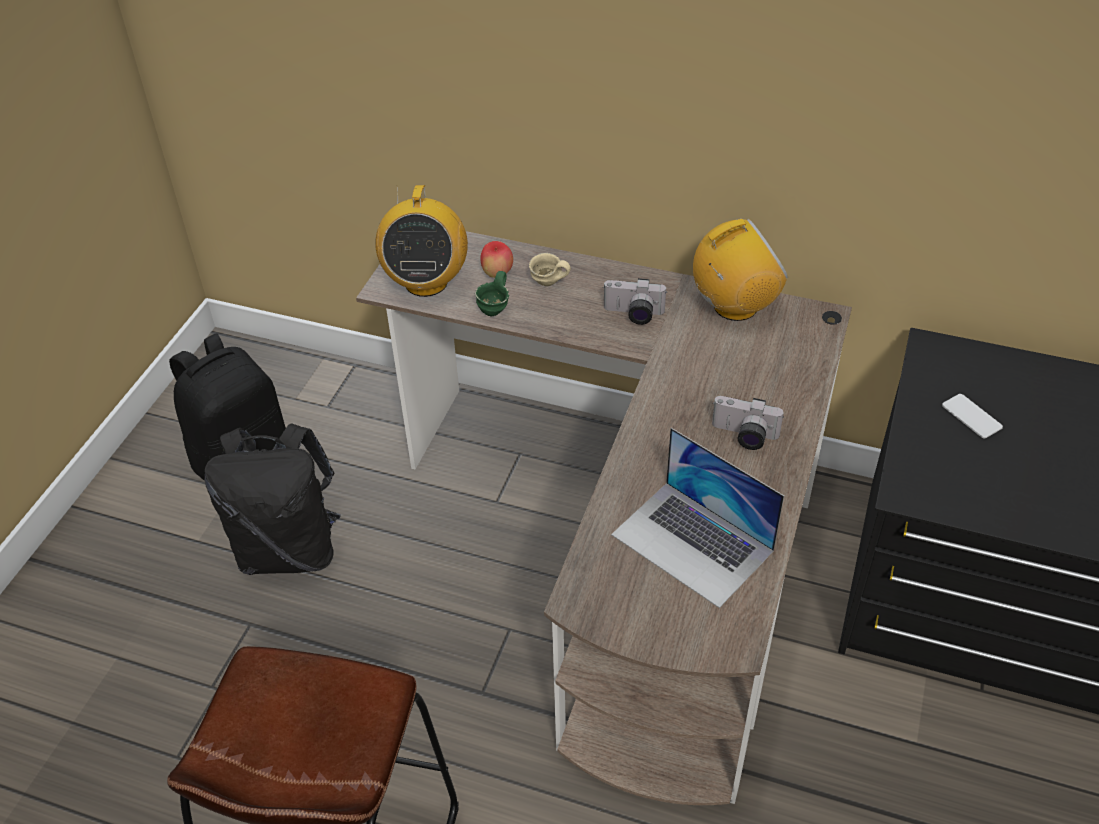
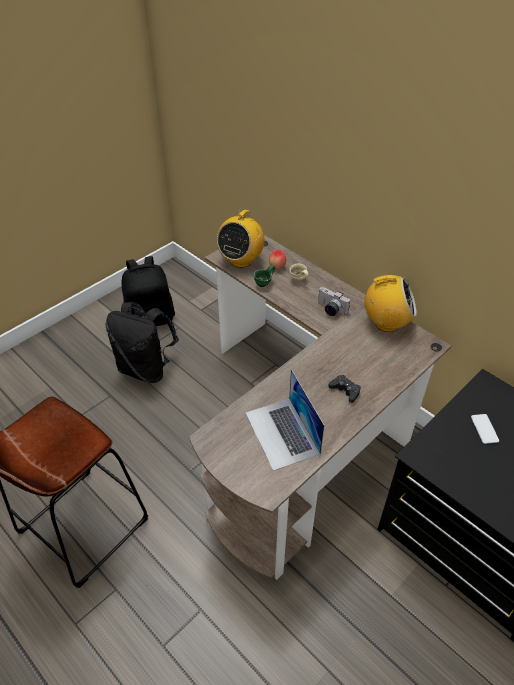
camera: 25 degrees right, 0 degrees up
(743, 436) = (345, 390): camera -> black game controller

